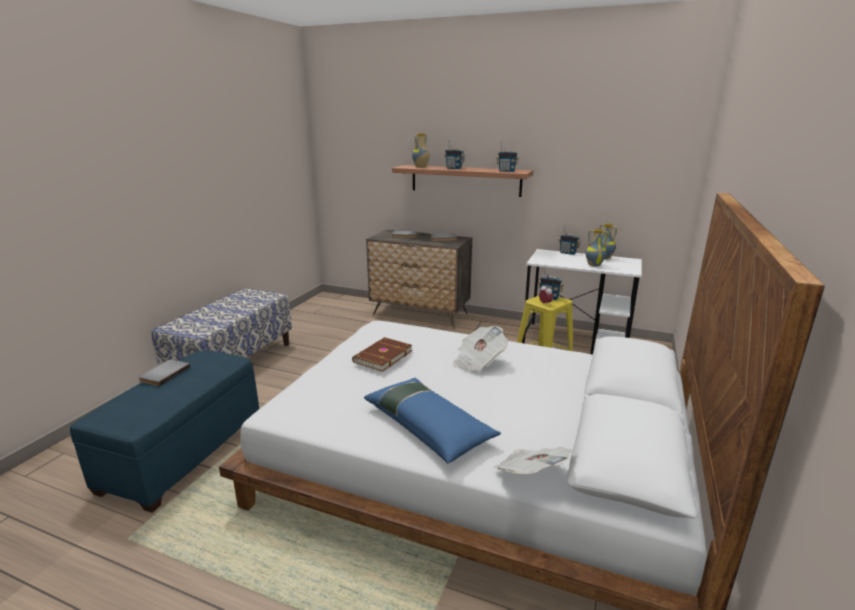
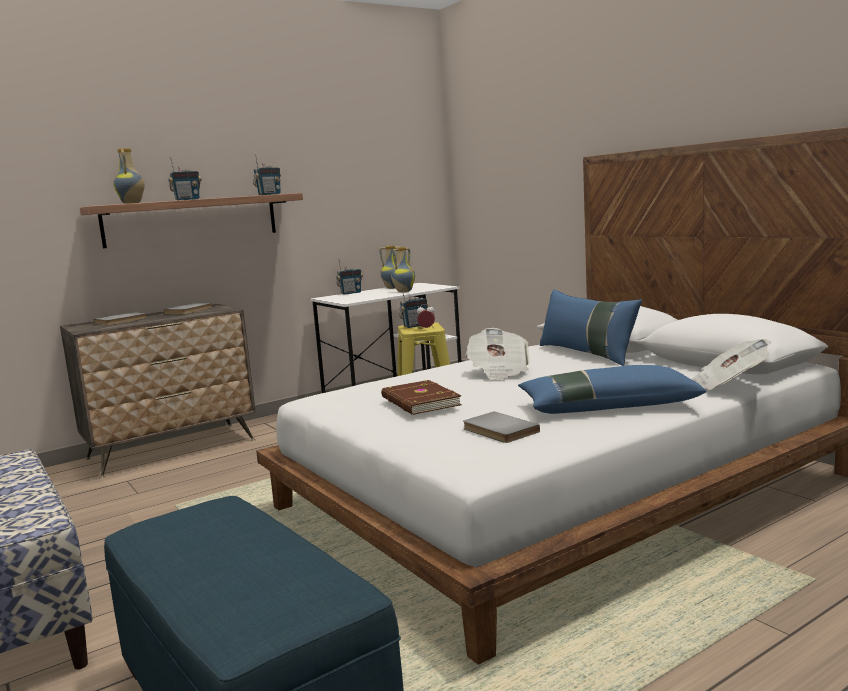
camera: 55 degrees left, 10 degrees down
(164, 374) = (168, 562): grey book -> grey book (498, 431)
(577, 383) = (587, 354): none -> blue pillow

